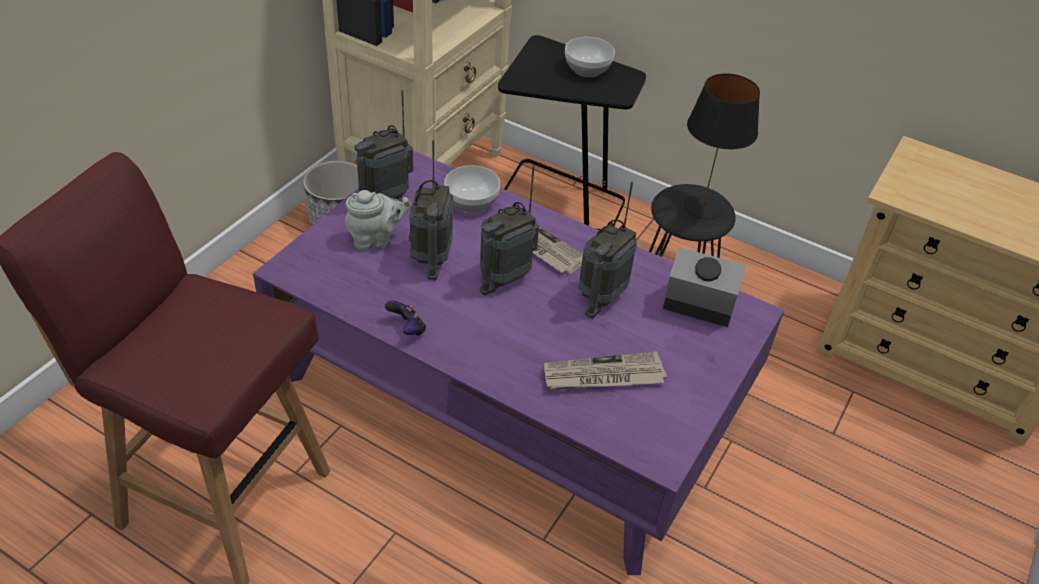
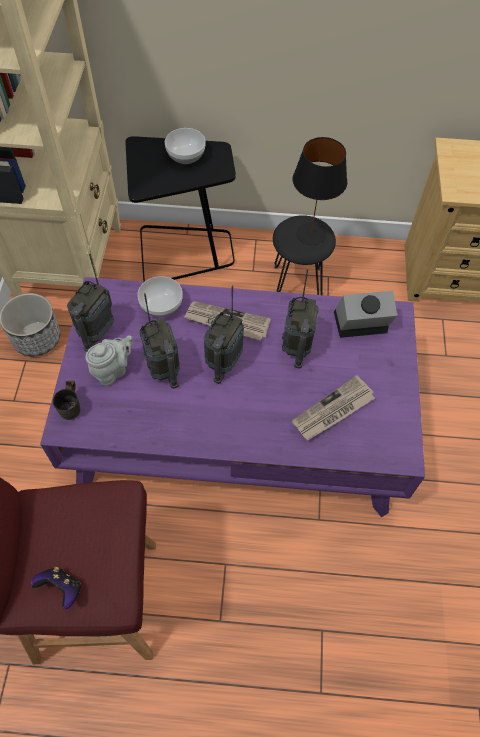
camera: 25 degrees left, 15 degrees up
(311, 255) = (74, 407): none -> grey mug
(407, 329) = (183, 437): game controller -> game controller (62, 589)

